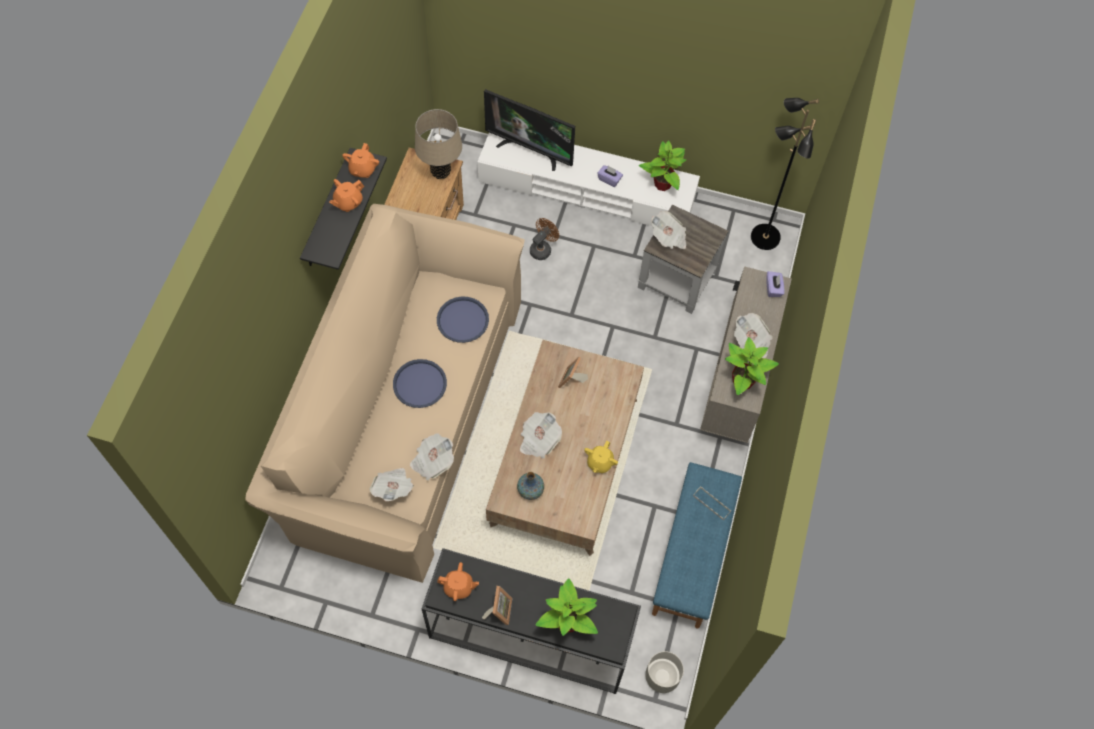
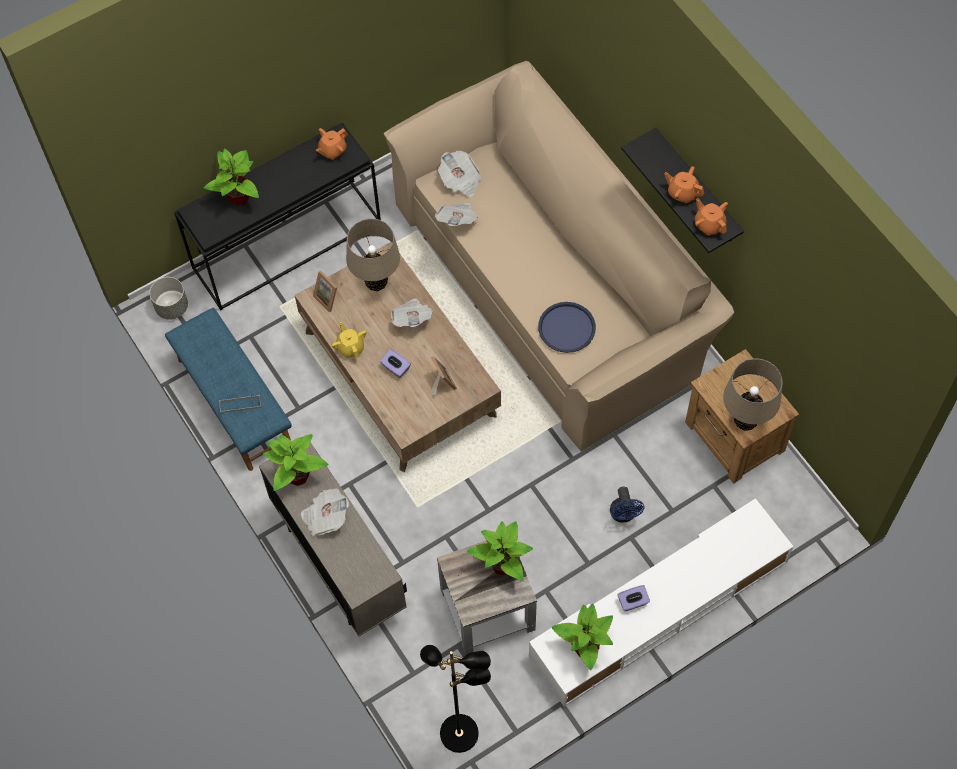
camera: 135 degrees right, 0 degrees up
(348, 202) = (682, 193): orange teapot -> orange teapot turned 60 degrees counterclockwise
(419, 384) = (533, 255): blue tray -> none
(499, 610) = (291, 163): picture frame -> picture frame (329, 298)
(530, 150) = (730, 557): television -> none
(530, 490) = (376, 282): vase -> beige table lamp
(542, 248) = (623, 515): brown fan -> blue fan
(668, 237) = (503, 565): newspaper -> potted plant
(773, 288) = (356, 583): purple tissue box -> purple tissue box (395, 368)

